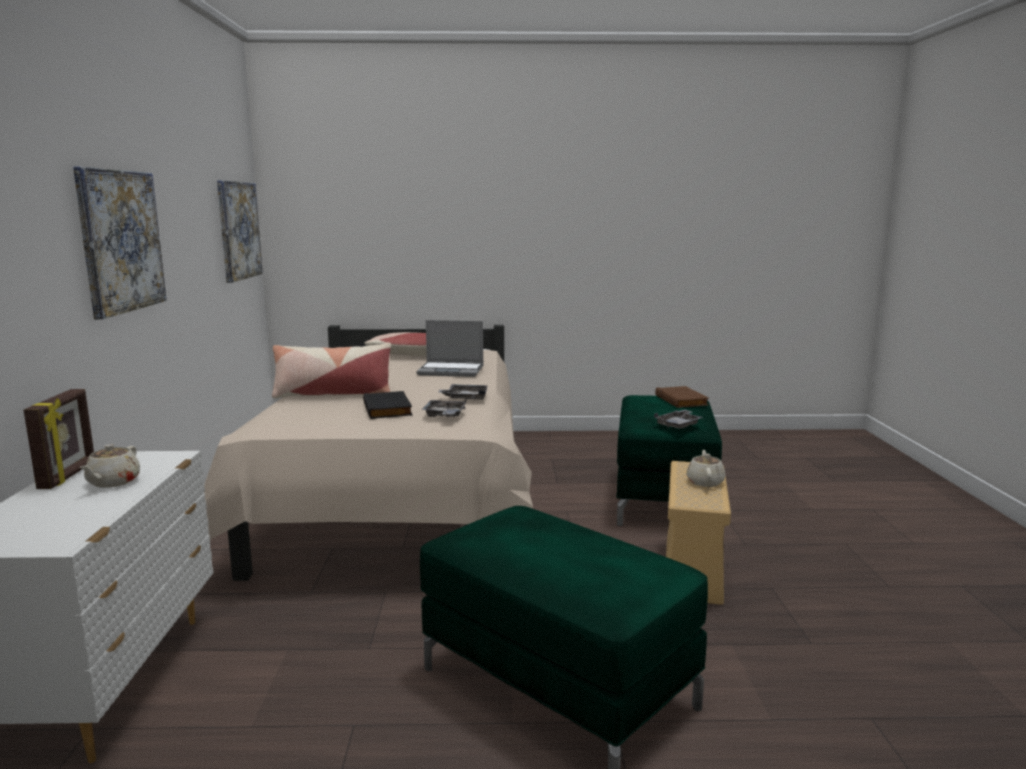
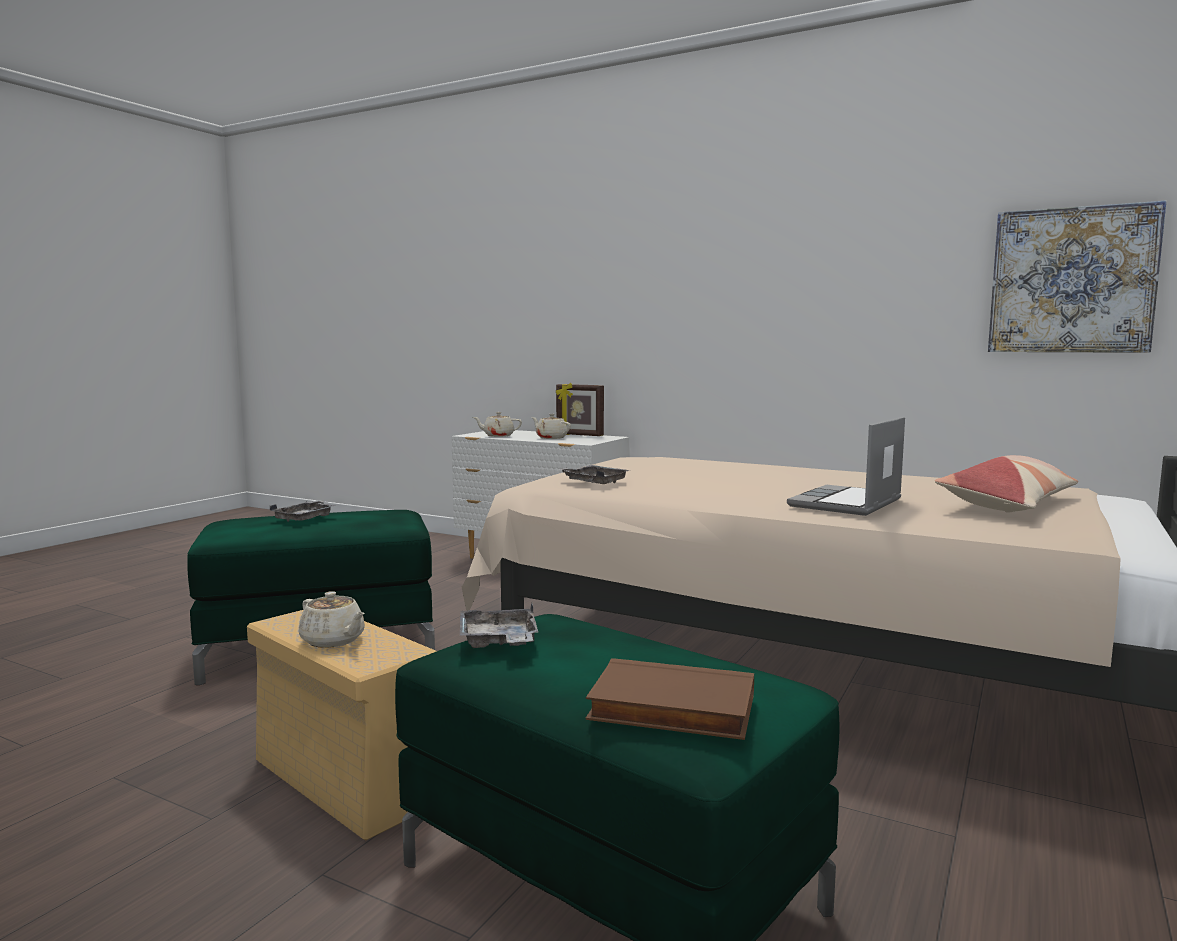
camera: 120 degrees right, 5 degrees down
(76, 520) = (498, 436): none -> beige teapot
(121, 241) = (731, 290): picture -> none
(333, 395) = (745, 469): pillow -> none
(389, 409) = (651, 474): black book -> none
(465, 398) = (662, 493): grey tray -> grey tray (306, 518)

